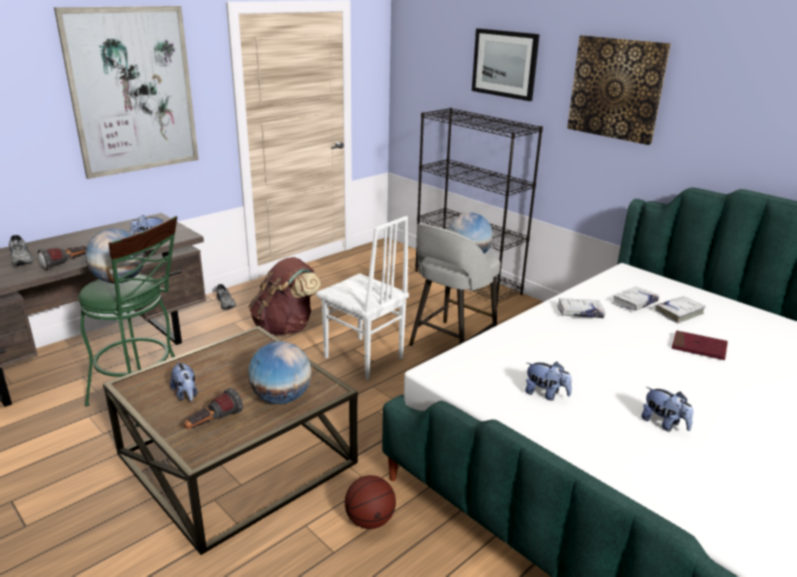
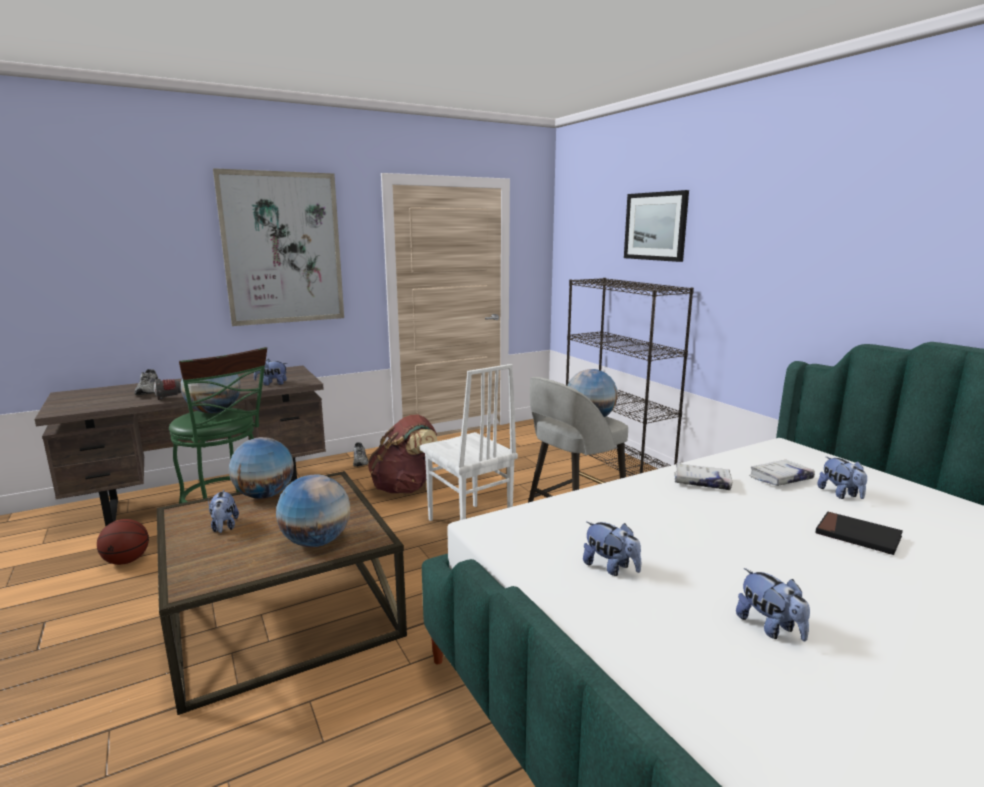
camera: 15 degrees right, 10 degrees down
(200, 359) = (264, 495): none -> globe
(213, 423) = (228, 558): flashlight -> none
(370, 521) = (386, 709): basketball -> basketball (126, 561)
(616, 88) = (772, 237): picture -> none
(679, 313) = (840, 494): white book -> plush toy
(698, 348) = (857, 536): red book -> black book

